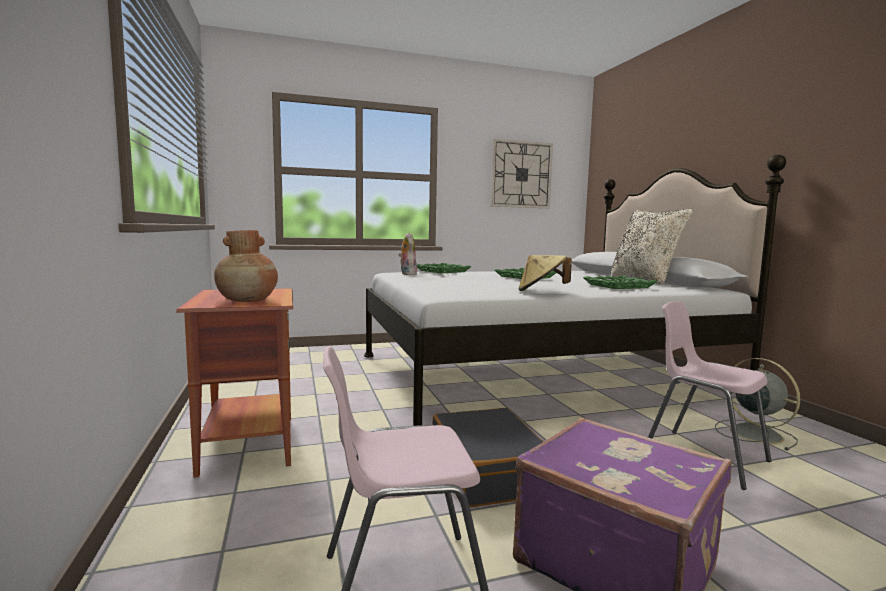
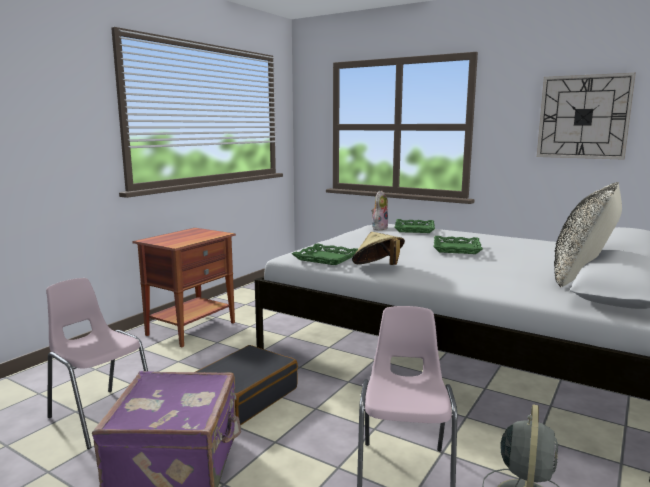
camera: 50 degrees right, 5 degrees up
(248, 301) = (173, 241): brown vase -> none
(618, 286) = (494, 278): green tray -> green tray (327, 258)

